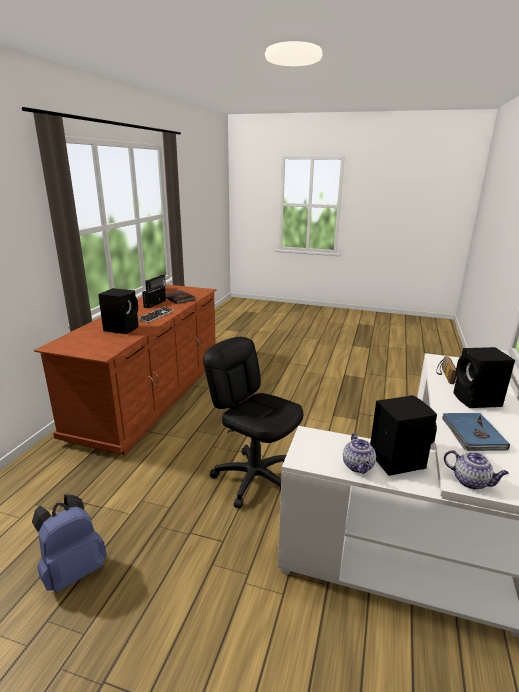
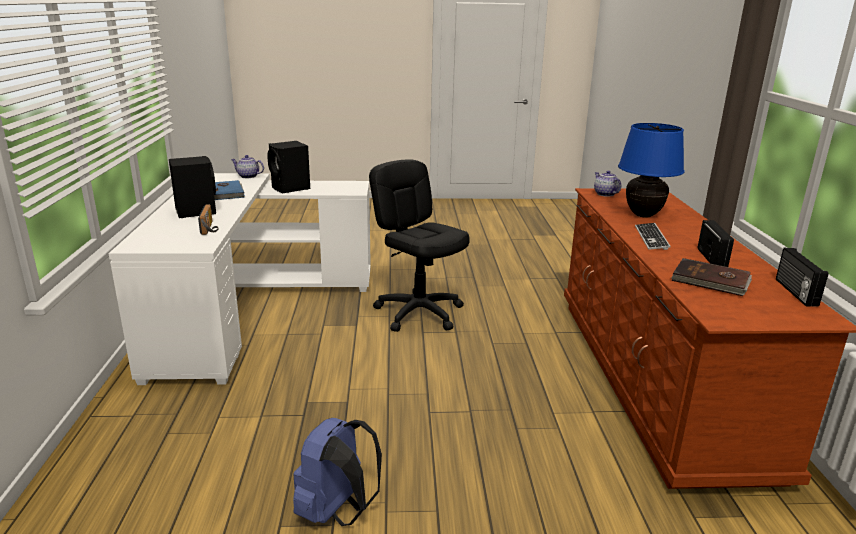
camera: 160 degrees right, 0 degrees up
(73, 570) = (501, 256): blue backpack -> blue backpack (337, 511)
(122, 328) = (643, 215): black speaker -> blue table lamp
(254, 478) = (419, 313): black office chair -> black office chair turned 150 degrees counterclockwise
(358, 466) = (318, 184): teapot -> teapot (604, 194)

